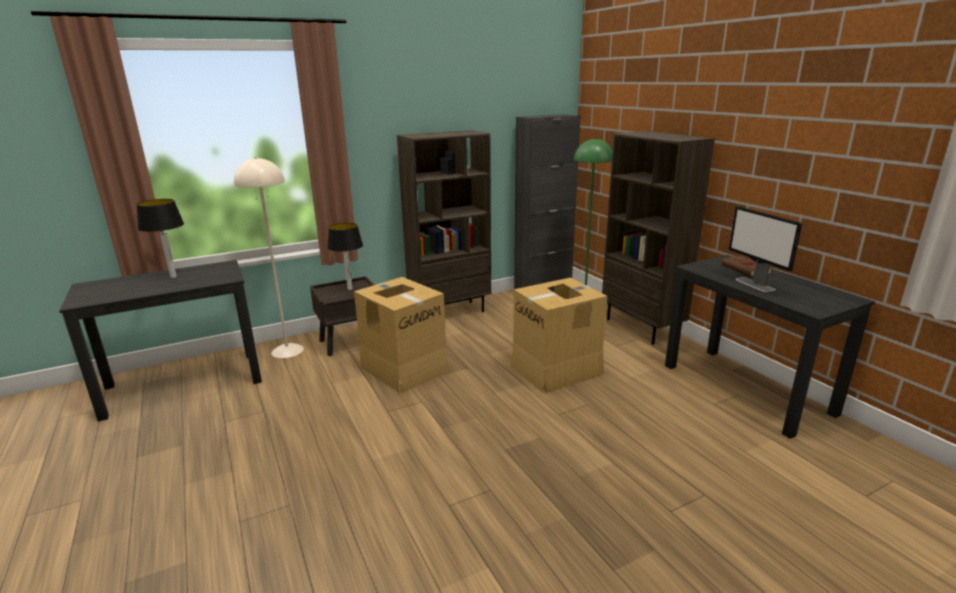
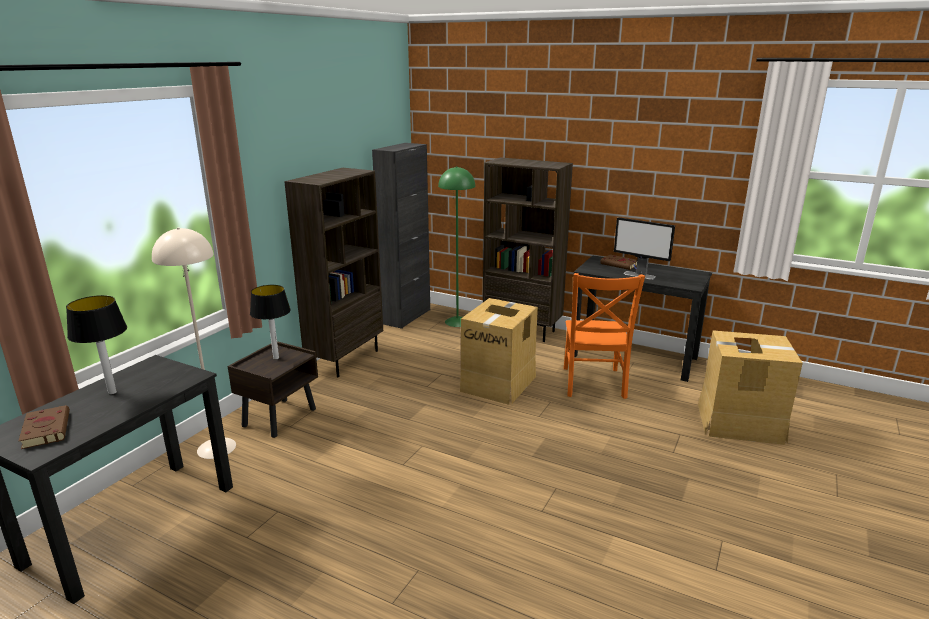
camera: 35 degrees left, 0 degrees up
(107, 289) = (46, 429): none -> brown book
(404, 368) = (369, 423): cardboard box -> cardboard box (739, 423)
(658, 402) = (593, 384): none -> orange chair

